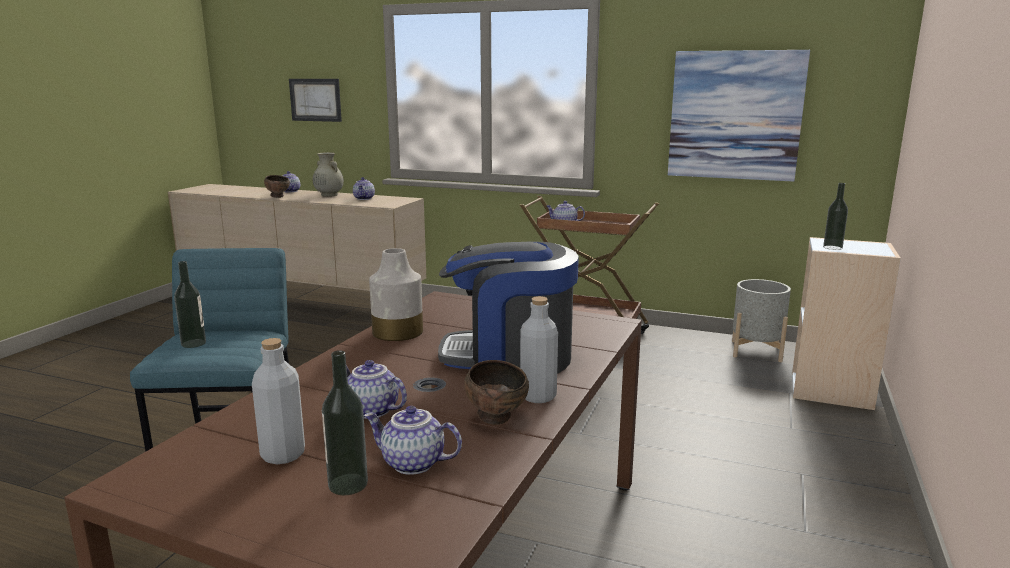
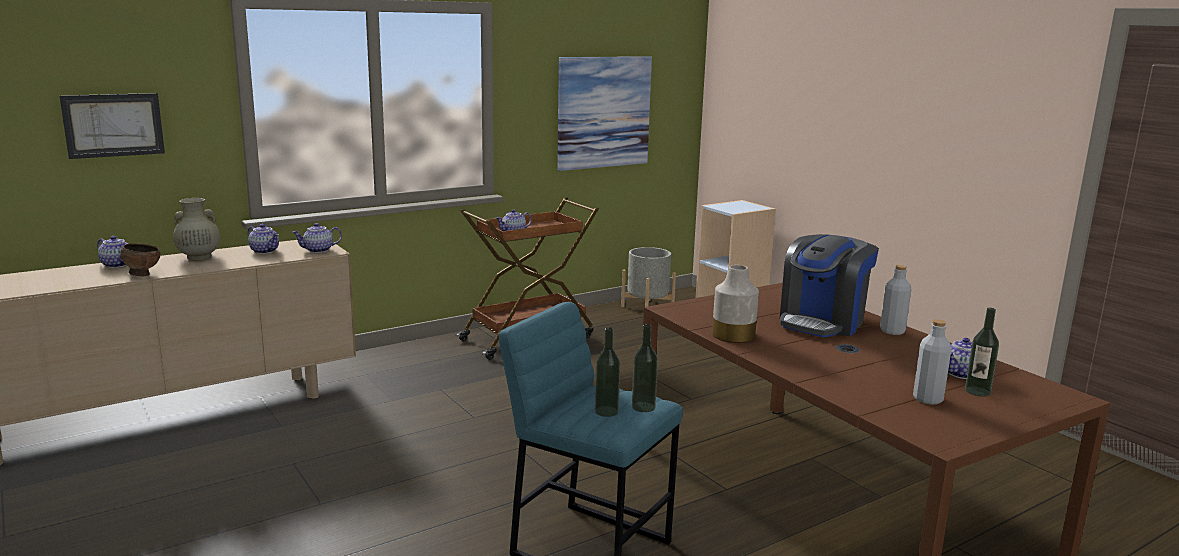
camera: 55 degrees left, 0 degrees up
(370, 410) = (878, 369): teapot -> teapot (318, 250)
(497, 419) = (917, 346): brown bowl -> none
(832, 247) = (734, 210): bottle -> bottle (643, 407)

